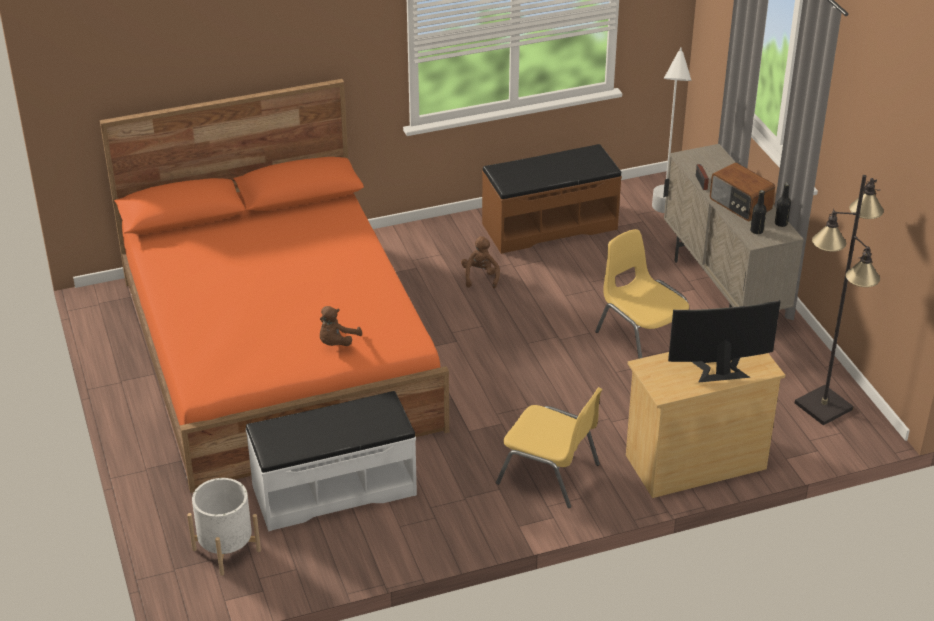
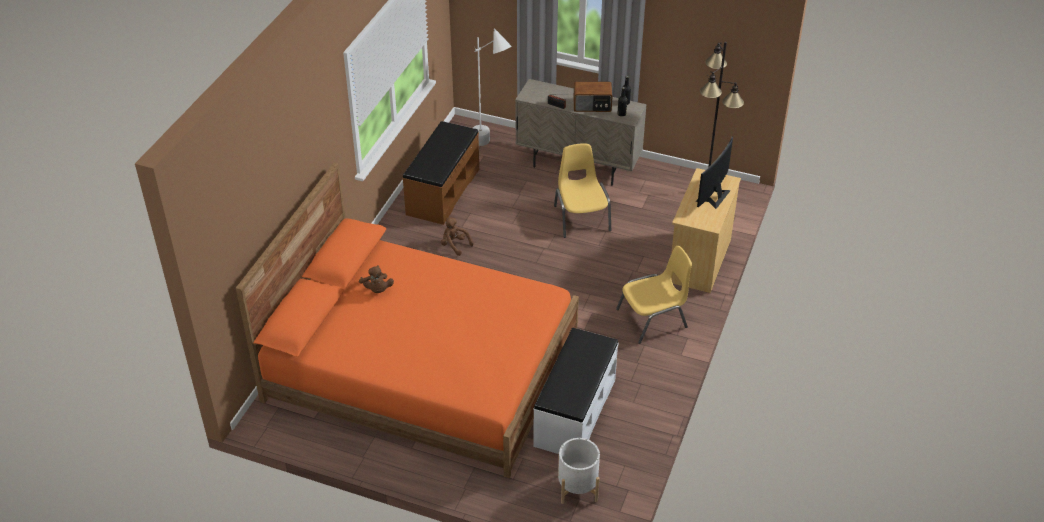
camera: 50 degrees left, 5 degrees up
(337, 343) = (518, 323): brown plush toy -> brown plush toy (377, 290)
(642, 336) = (581, 217): yellow chair -> yellow chair turned 75 degrees clockwise

